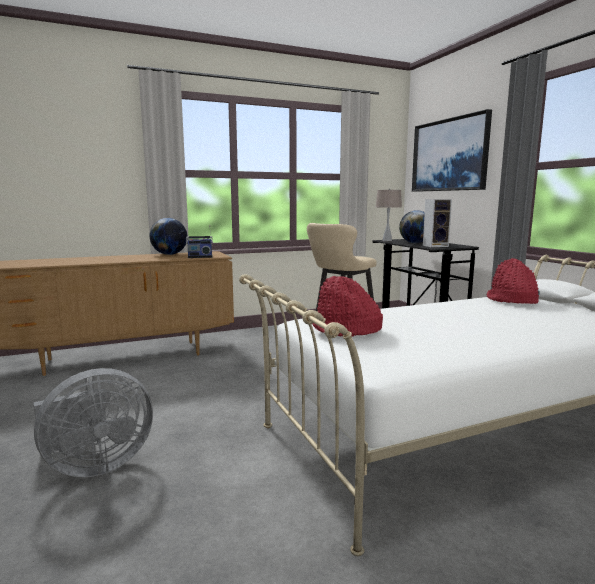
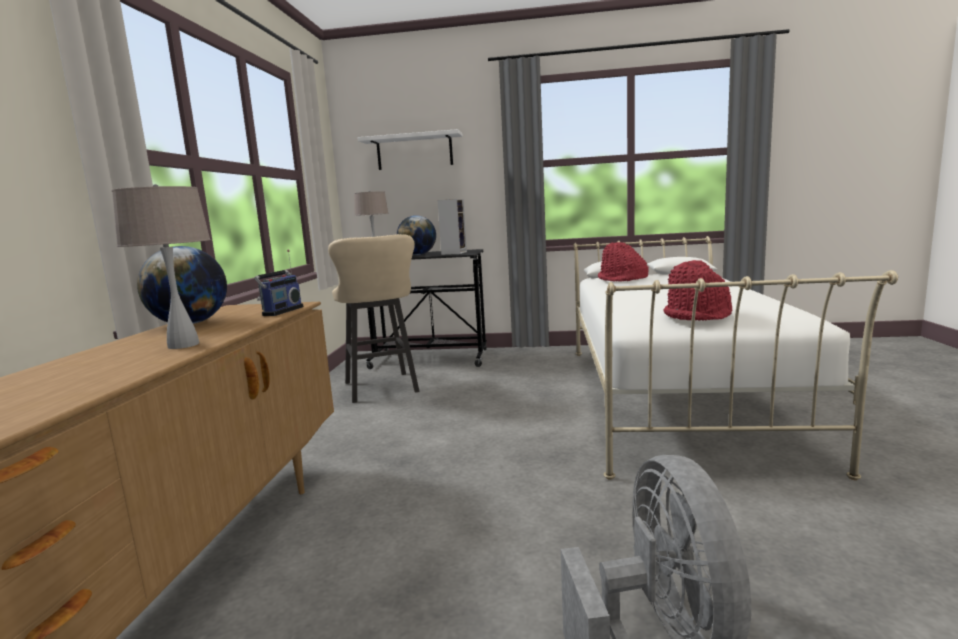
camera: 60 degrees left, 0 degrees up
(125, 260) = (183, 345): none -> beige table lamp
(449, 155) = (414, 152): picture -> white shelf

